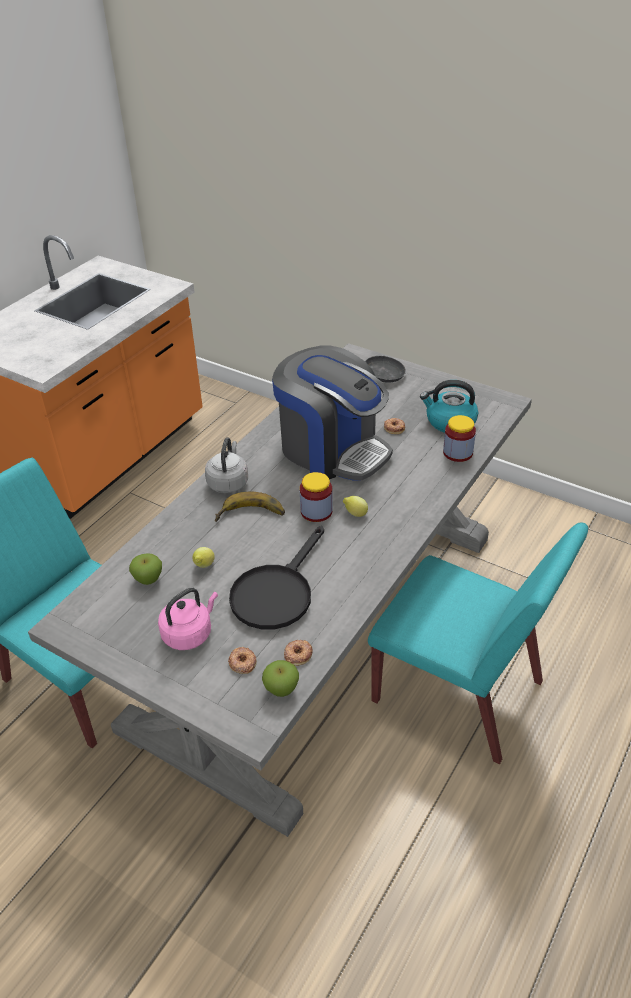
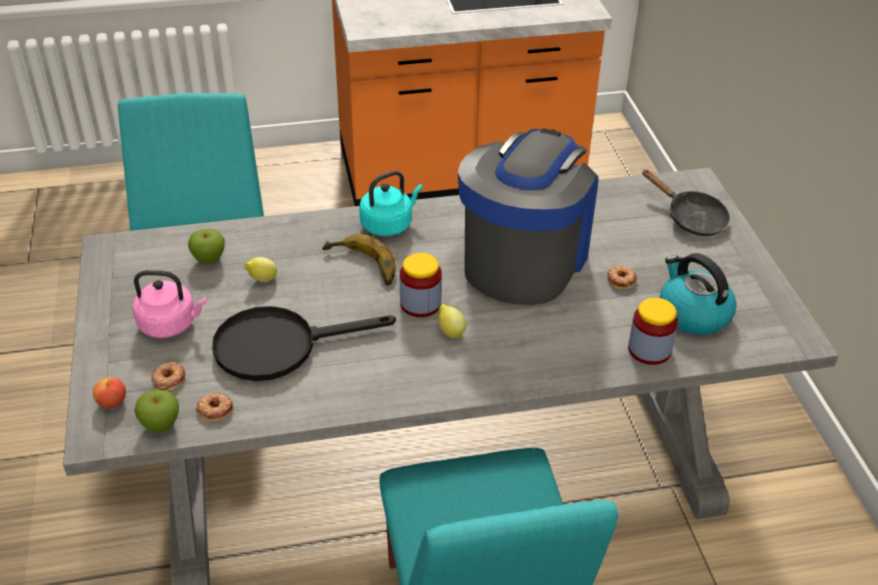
camera: 45 degrees right, 0 degrees up
(228, 482) = (389, 224): grey kettle -> turquoise kettle
(229, 704) = (112, 402): none -> apple
(332, 450) = (524, 259): coffee machine -> coffee machine turned 150 degrees counterclockwise

